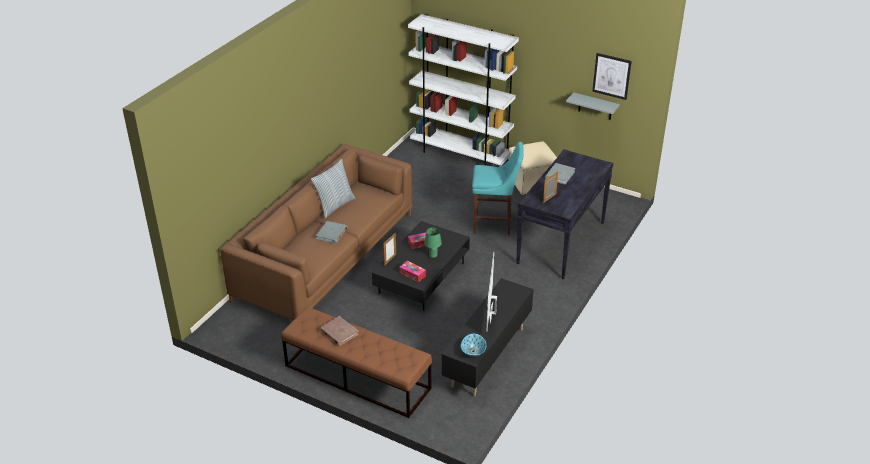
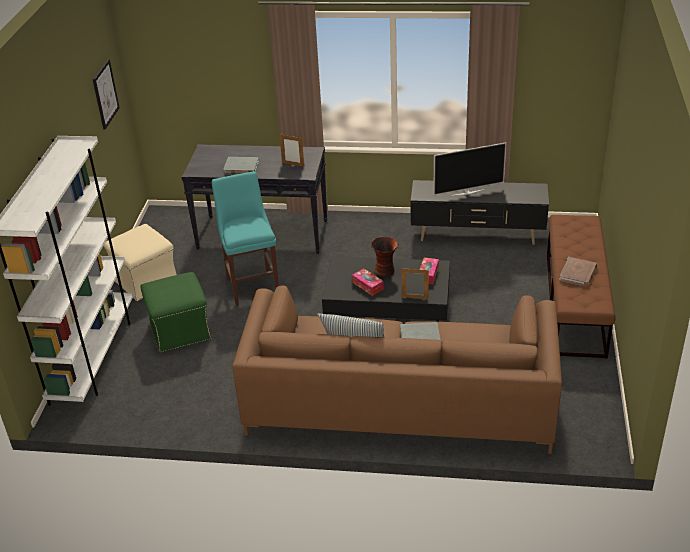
camera: 110 degrees left, 0 degrees up
(432, 256) = (385, 270): green table lamp -> vase
(463, 187) = (179, 331): none -> green ottoman
(473, 351) = (529, 189): bowl -> none
(595, 106) = (109, 146): grey shelf -> none

